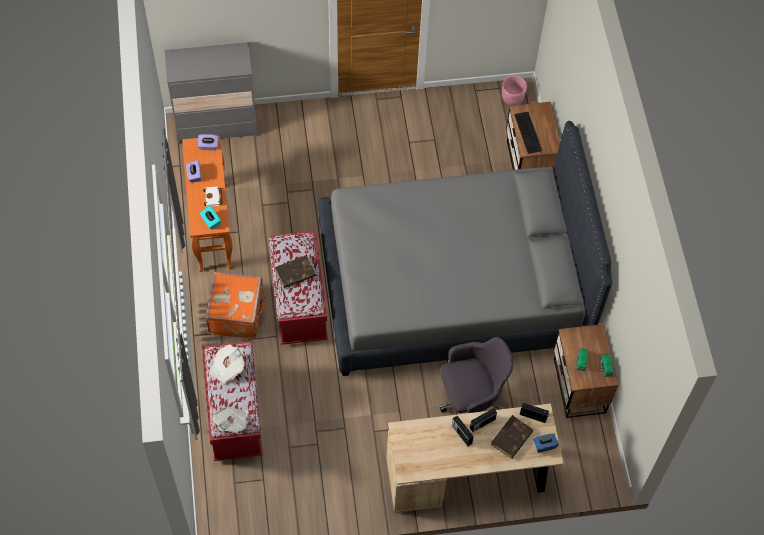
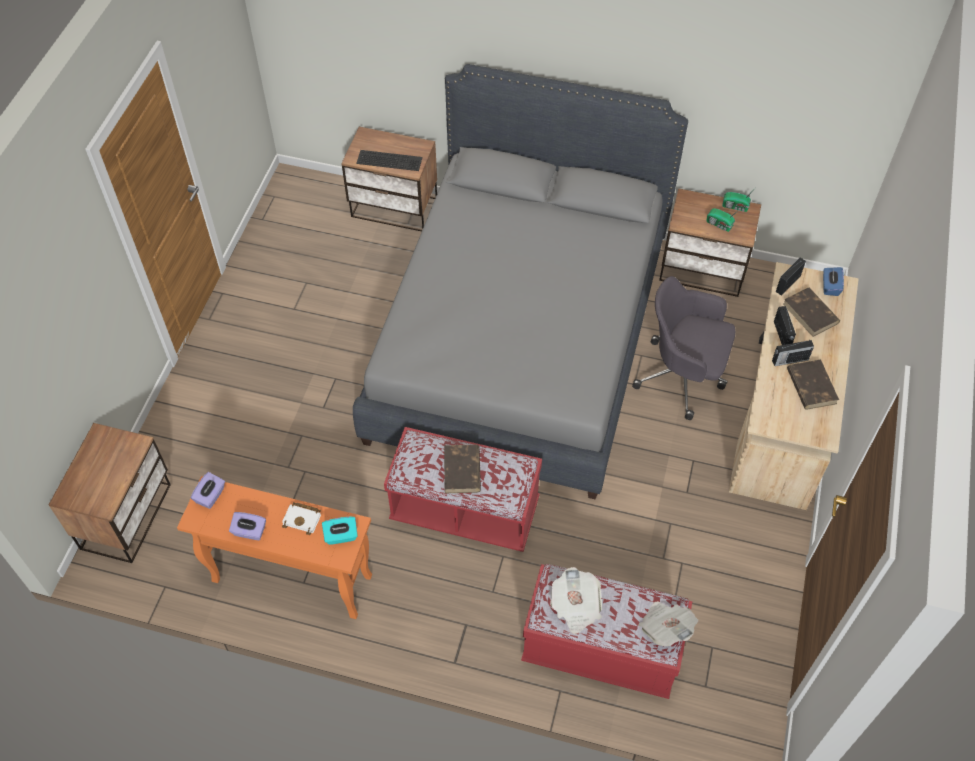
camera: 65 degrees left, 5 degrees down
(216, 125) = (128, 516): grey dresser -> nightstand
(237, 314) = (447, 593): orange suitcase -> none
(445, 453) = (811, 386): none -> brown book
(471, 400) = (682, 376): grey office chair -> grey office chair turned 75 degrees counterclockwise
(512, 98) = (295, 190): pink planter -> none

